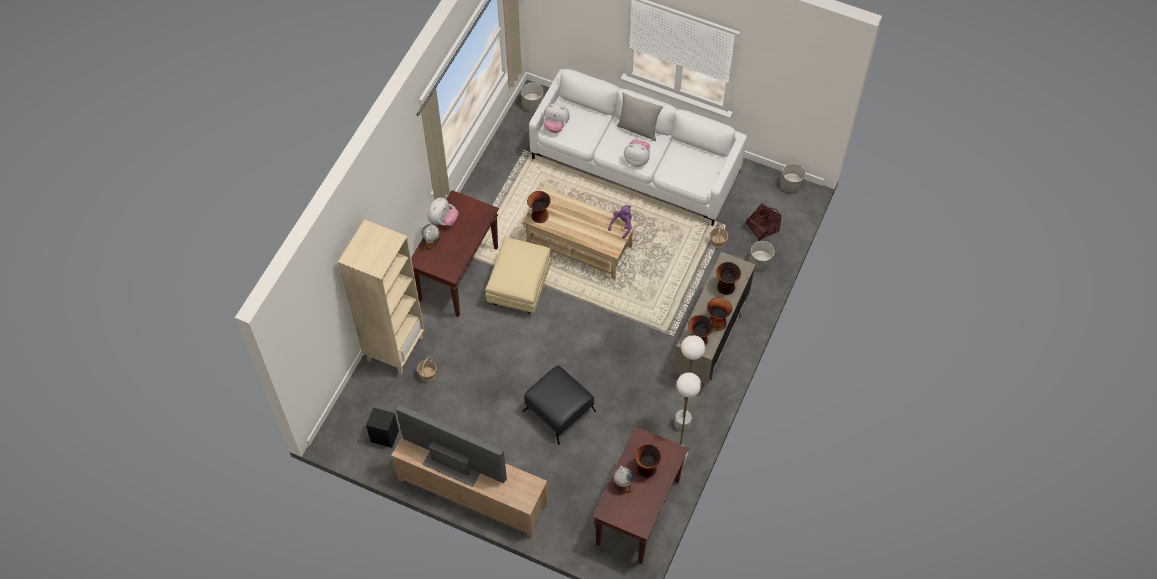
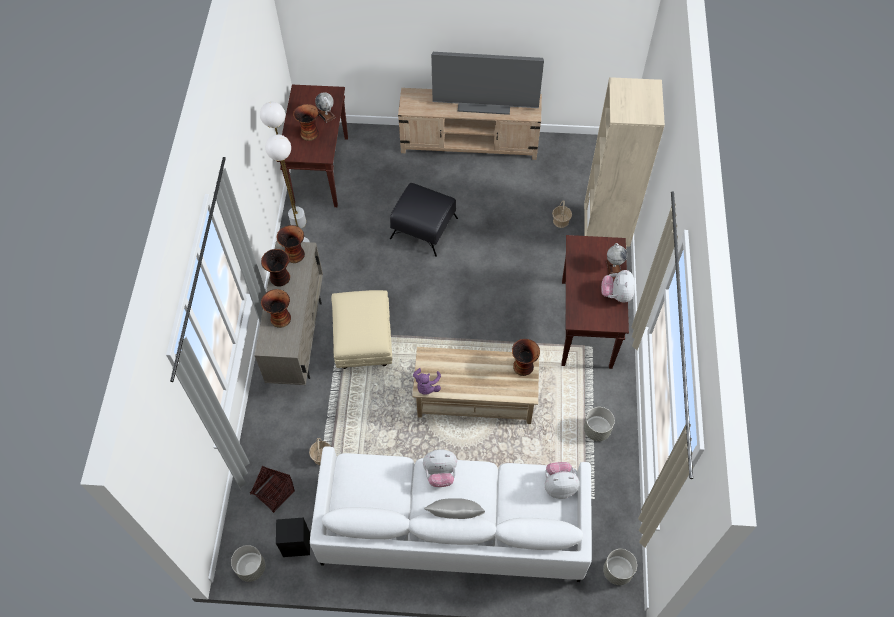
camera: 160 degrees right, 0 degrees up
(384, 436) = (569, 161): black speaker -> black speaker (297, 544)
(520, 286) = (517, 332): beige ottoman -> beige ottoman (364, 342)
(760, 262) = (266, 447): grey planter -> grey planter (596, 430)

